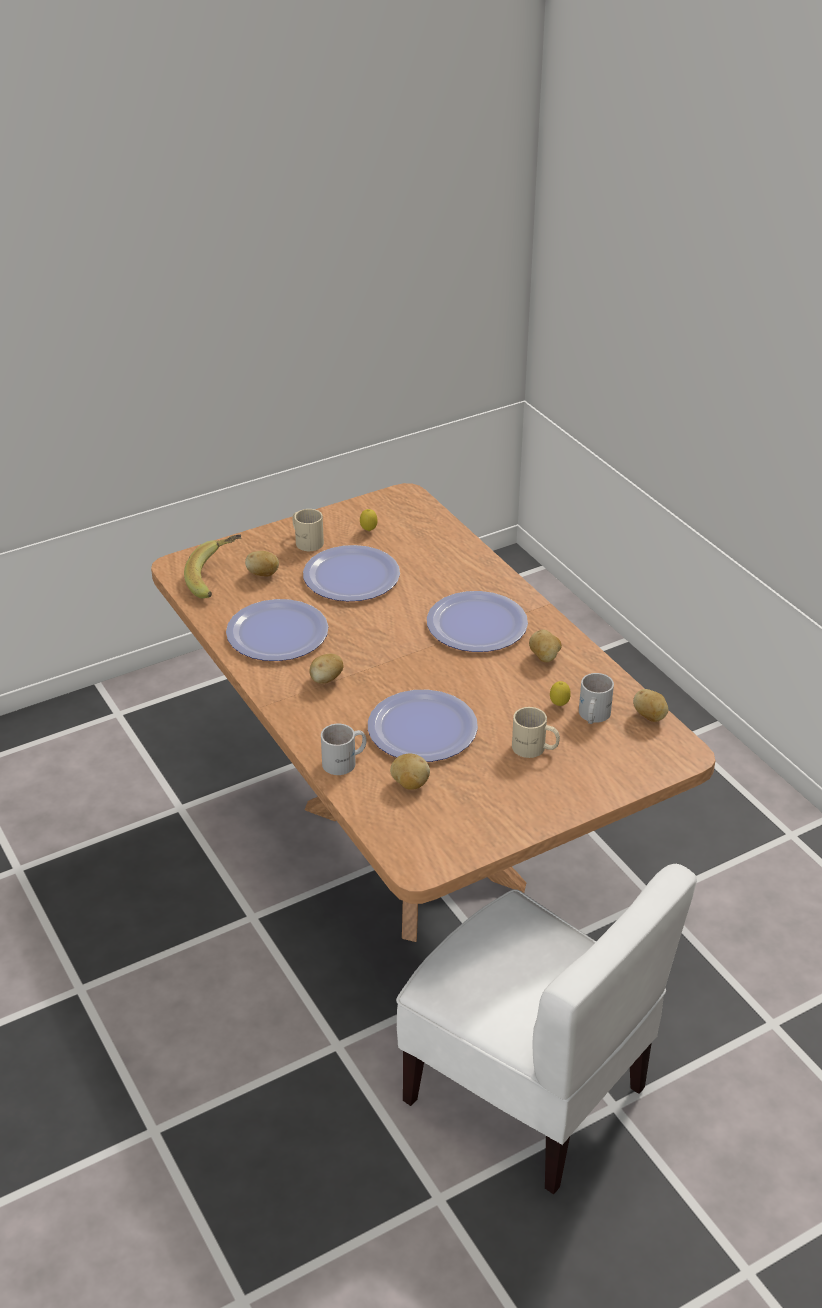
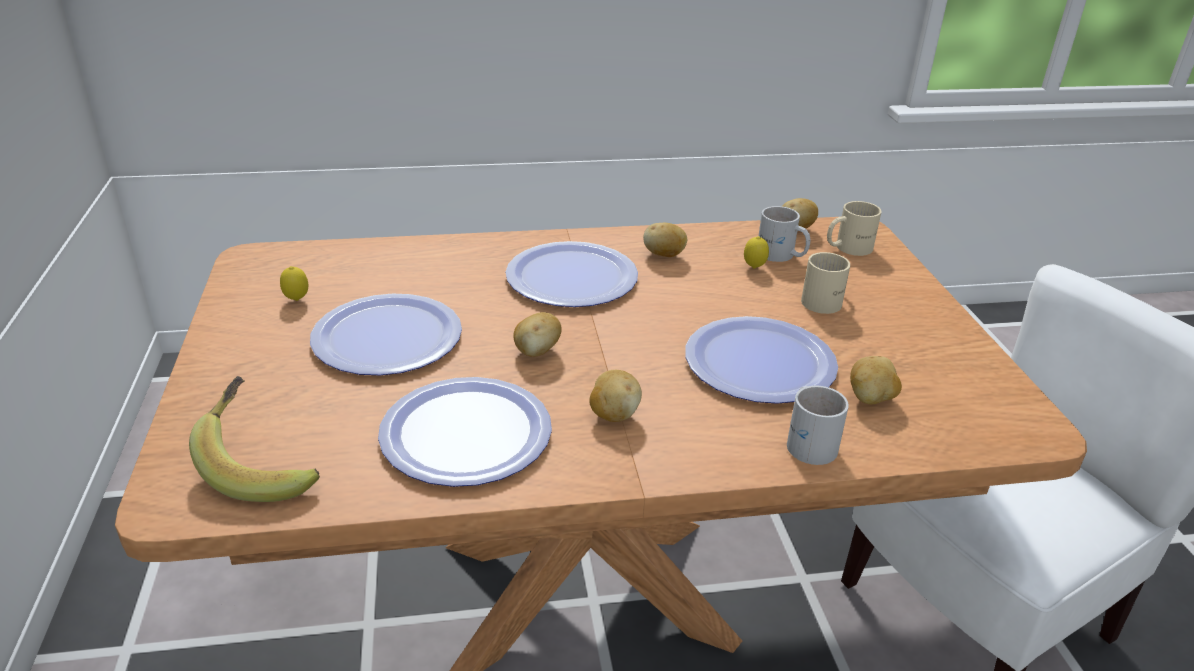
camera: 70 degrees left, 5 degrees down
(263, 574) = (300, 413): potato -> potato (537, 352)
(307, 540) = (259, 353): beige mug -> beige mug (847, 247)

